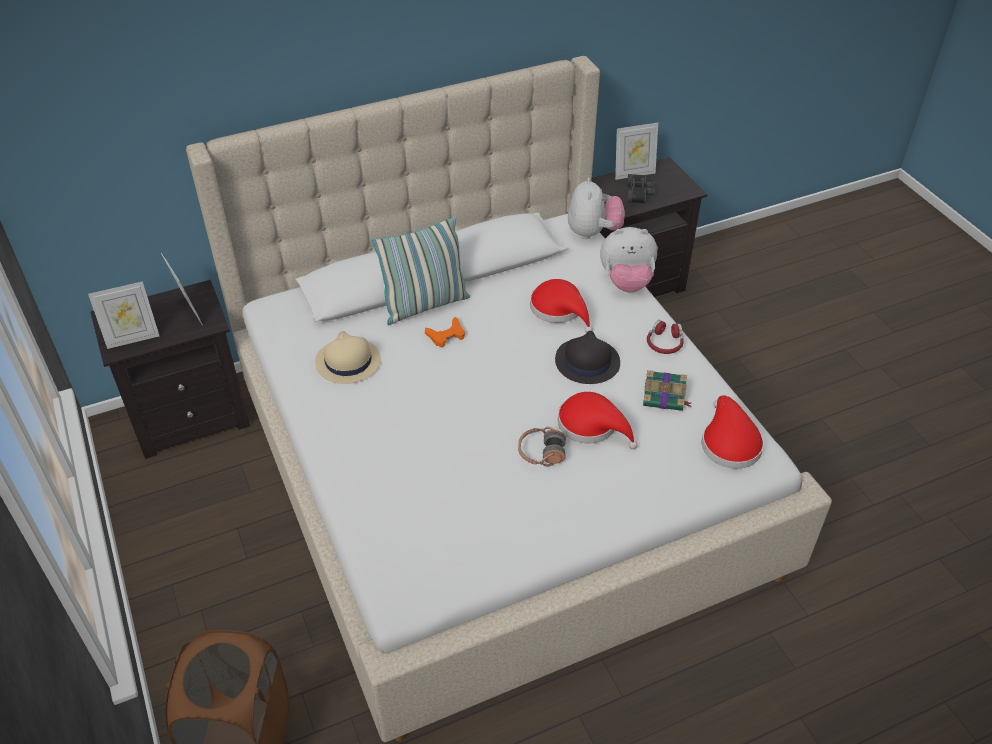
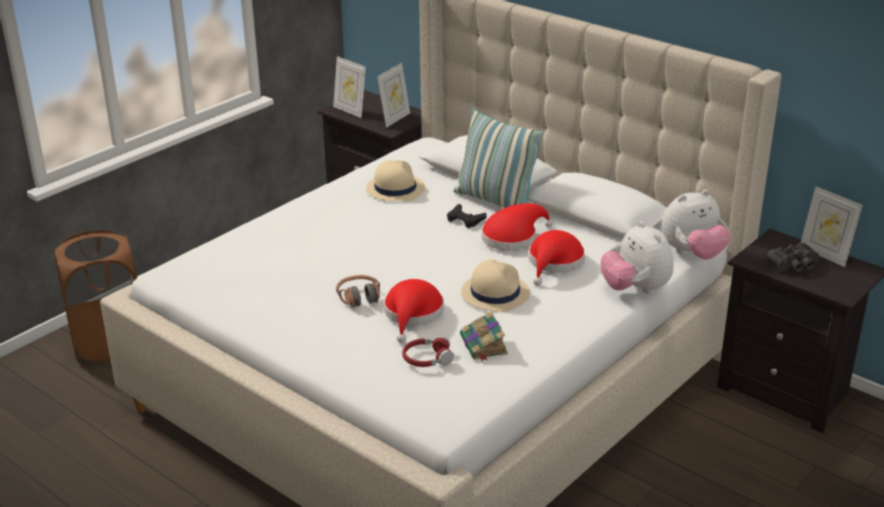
camera: 65 degrees right, 15 degrees down
(446, 335) = (465, 219): orange game controller -> black game controller
(586, 362) = (495, 293): black hat -> beige hat
(664, 343) = (563, 329): red headphones -> red headphones (427, 359)
(729, 442) = (451, 396): red hat -> red hat (512, 237)

